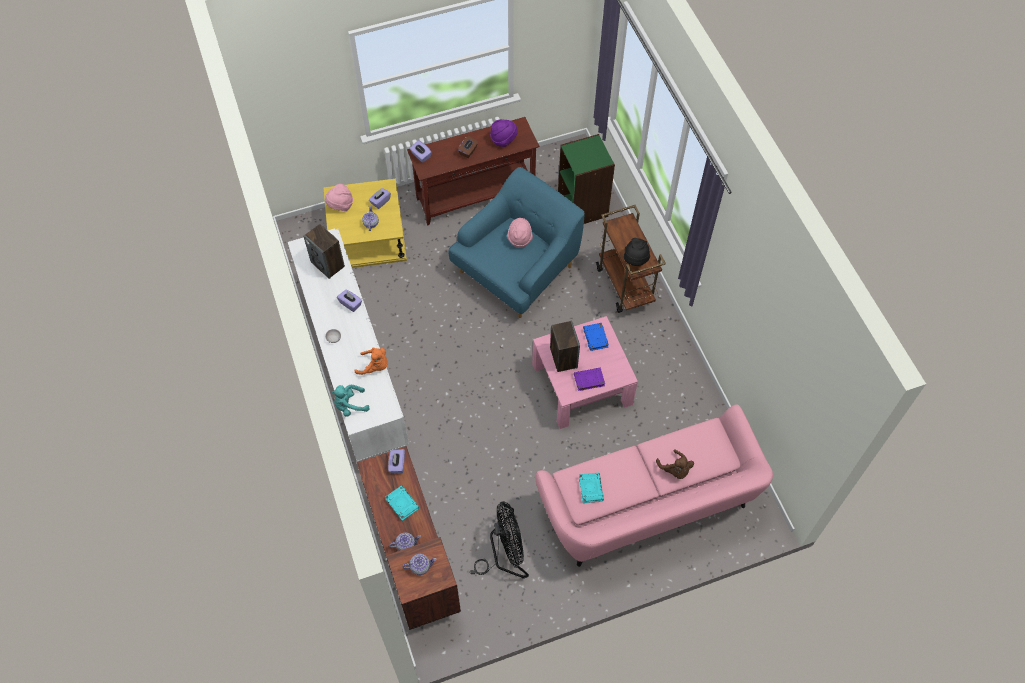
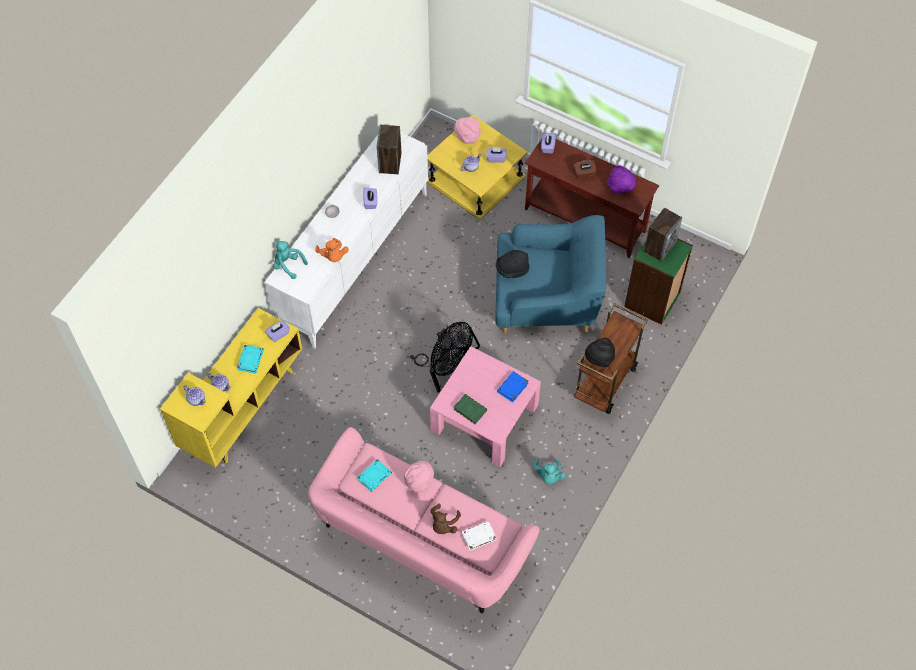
camera: 50 degrees right, 0 degrees up
(410, 551) = (243, 406): brown tv stand -> yellow tv stand
(492, 263) = (512, 269): none -> black hat
(503, 551) = (295, 466): black fan -> black fan (445, 365)
(519, 239) = (552, 271): pink hat -> pink hat (418, 481)
(563, 358) = (473, 378): speaker -> speaker (659, 247)
(588, 380) = (469, 410): purple book -> green book
(668, 378) = (548, 475): none -> turquoise plush toy
(705, 453) = (478, 536): none -> white book

